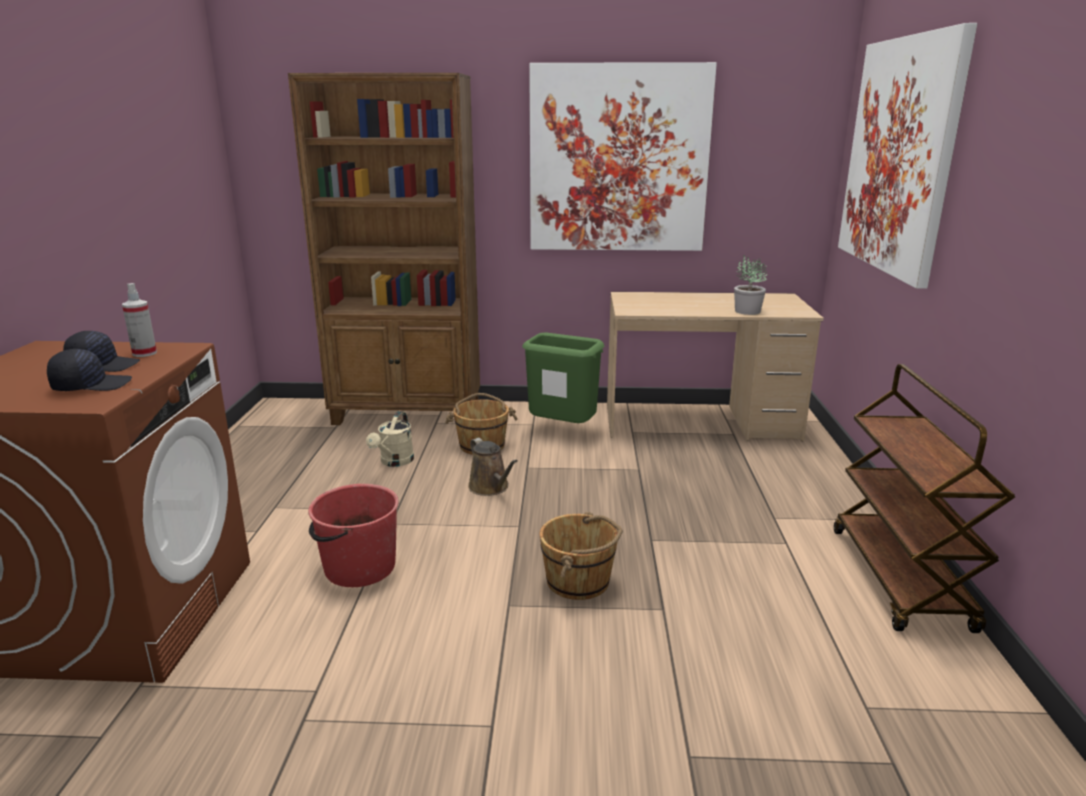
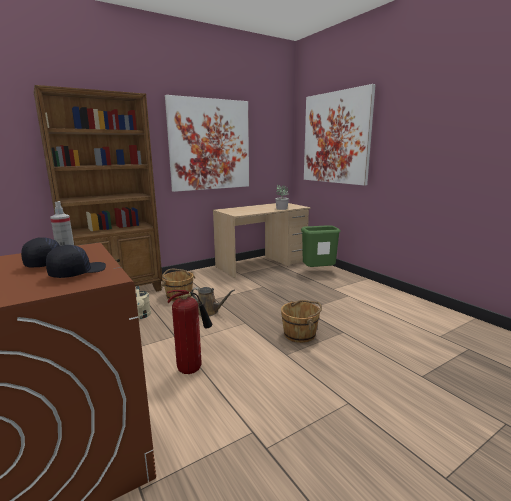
camera: 35 degrees left, 5 degrees down
(358, 568) = (192, 368): red bucket -> fire extinguisher
(563, 431) = (210, 280): green trash can -> green trash can (318, 272)
(900, 579) = (394, 295): brown cart -> none

